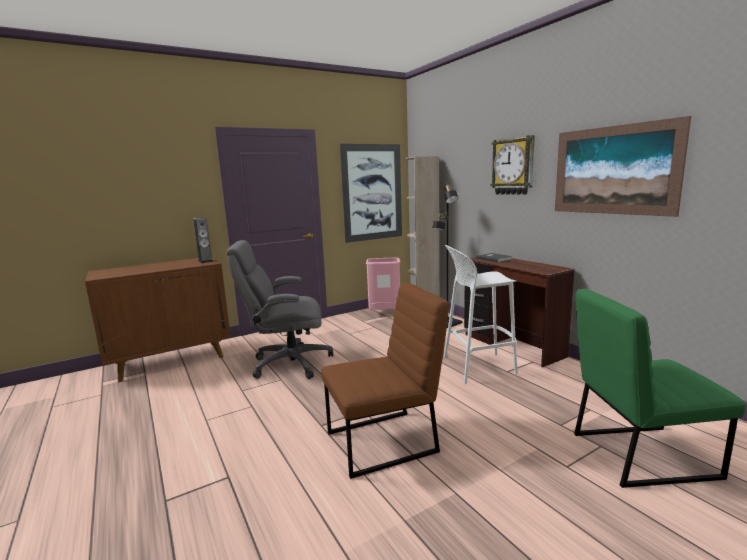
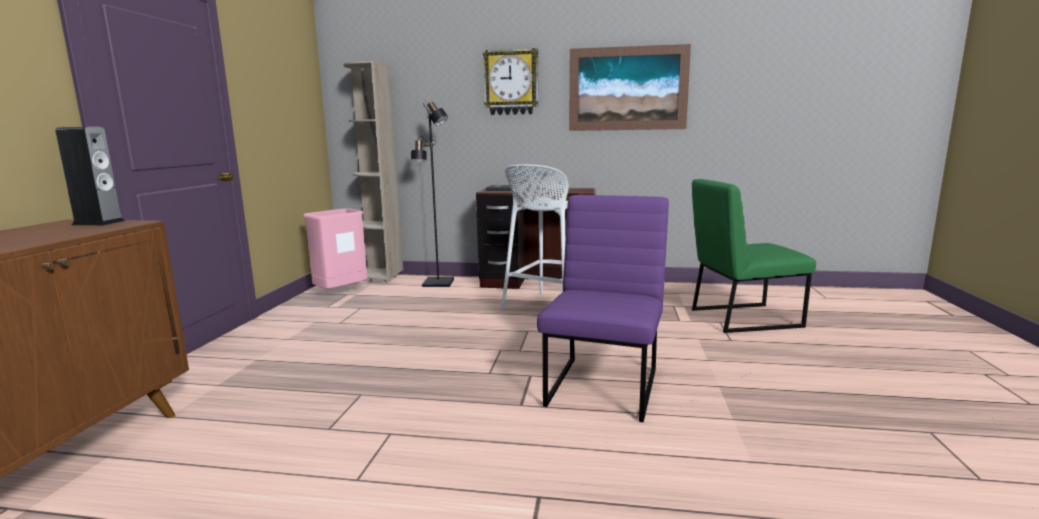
camera: 50 degrees left, 0 degrees up
(286, 363) = (323, 378): grey office chair -> none
(372, 192) = (290, 112): picture -> none
(385, 441) = (604, 385): brown chair -> purple chair
(639, 454) = (742, 318): green chair -> green chair turned 45 degrees clockwise

